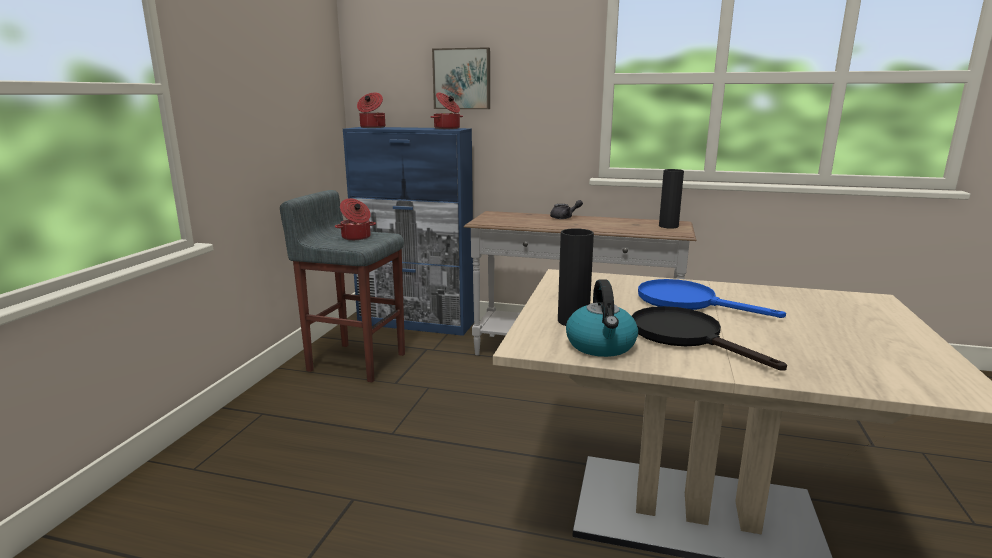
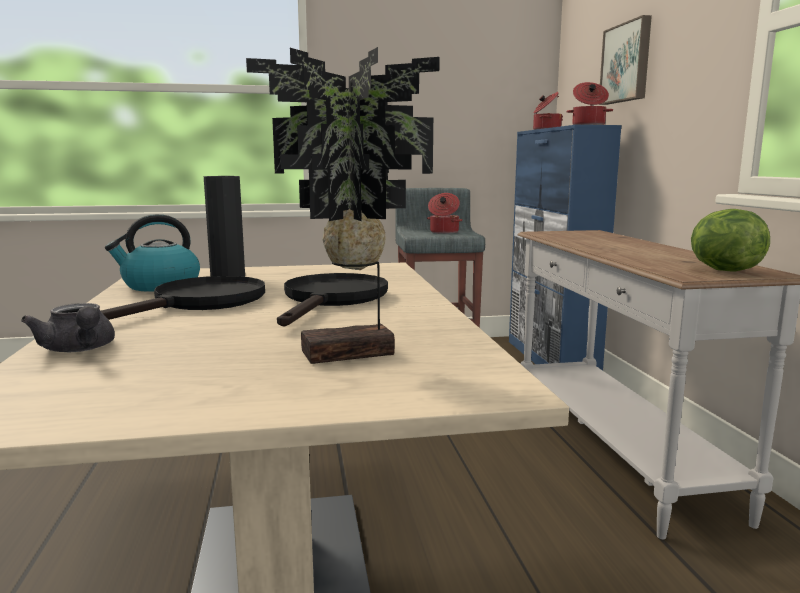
camera: 65 degrees right, 5 degrees down
(565, 217) = (640, 244): grey teapot -> grey teapot (79, 349)
(668, 226) = (722, 270): black vase -> lettuce
(687, 302) = (332, 300): blue frying pan -> black frying pan
(828, 313) = (351, 355): none -> potted plant

